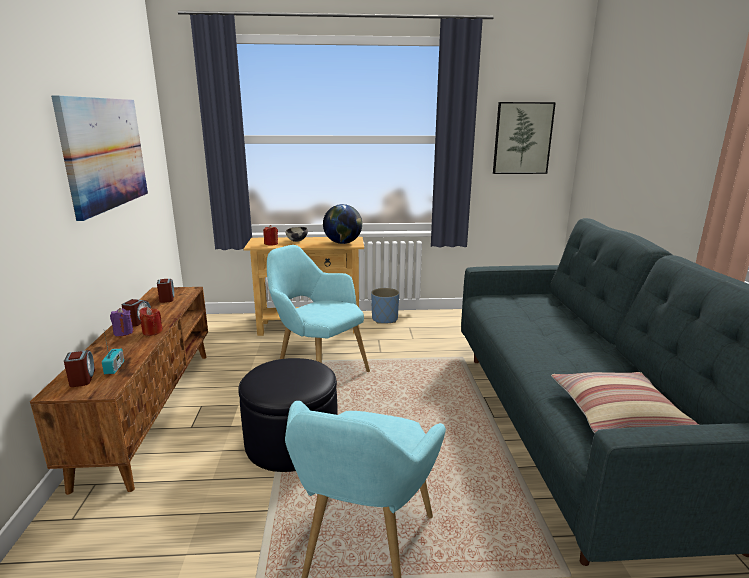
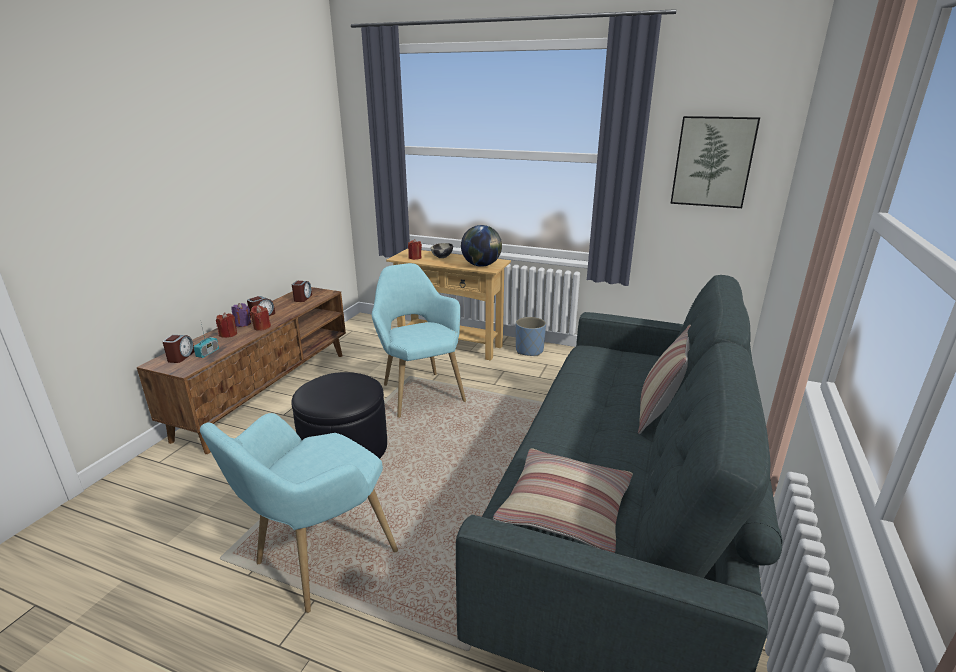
camera: 25 degrees right, 5 degrees up
(105, 153) = (253, 166): picture -> none
(118, 345) = (228, 334): none -> red candle
(589, 332) = (658, 413): none -> pillow

